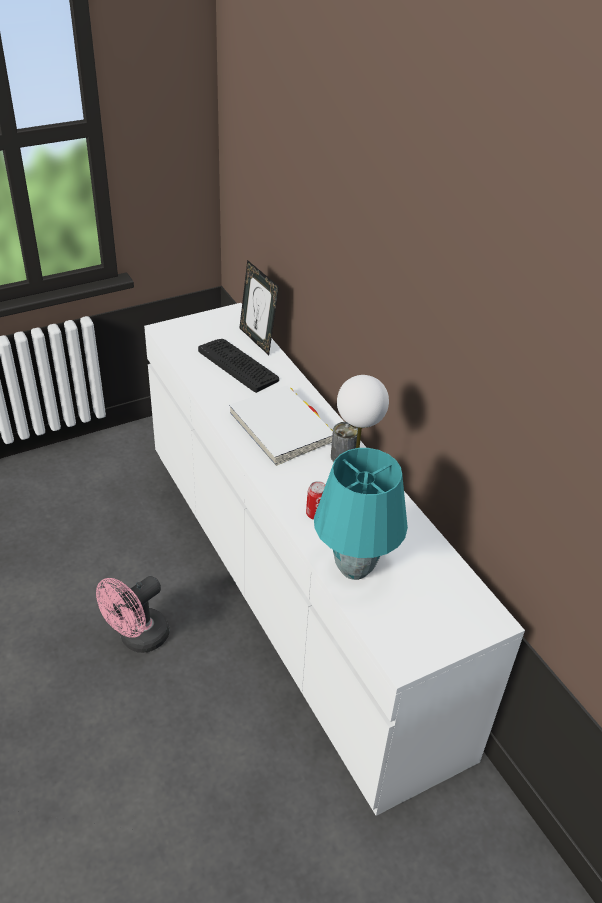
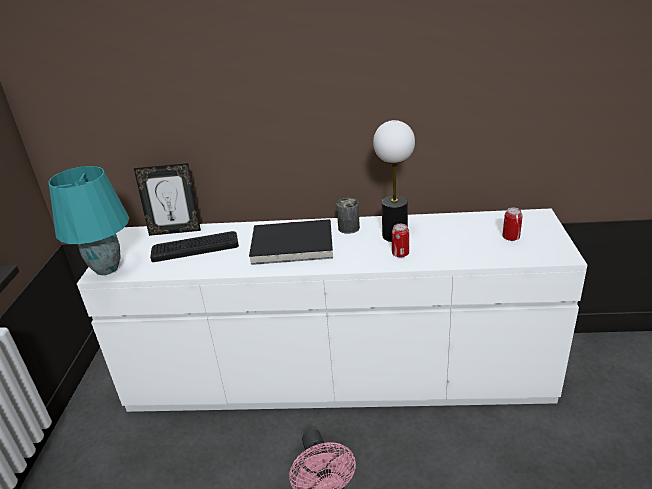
camera: 55 degrees left, 10 degrees down
(281, 428) = (292, 245): white book -> black book
(355, 569) = (467, 252): turquoise table lamp -> turquoise table lamp (108, 269)
(414, 602) = (511, 237): none -> can

